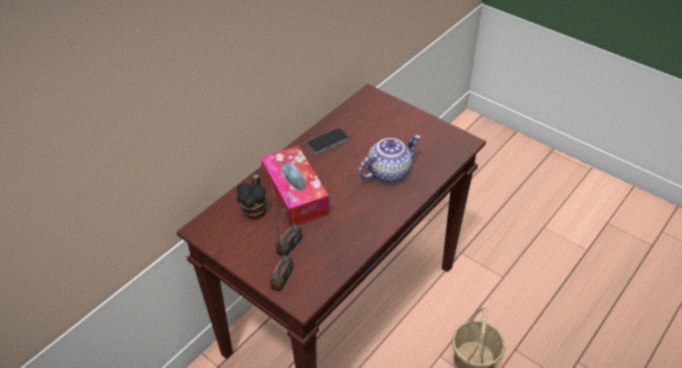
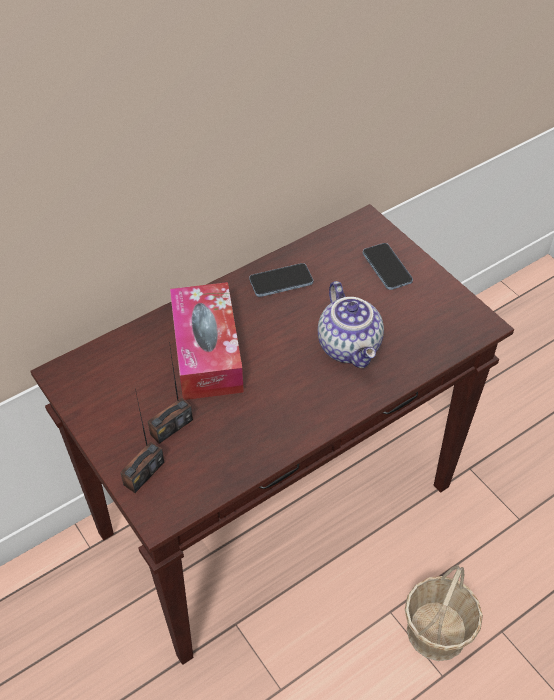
camera: 15 degrees right, 5 degrees up
(255, 208) = (146, 361): mug -> none
(388, 172) = (350, 347): teapot -> teapot turned 90 degrees clockwise
(393, 120) = (387, 268): none -> phone

